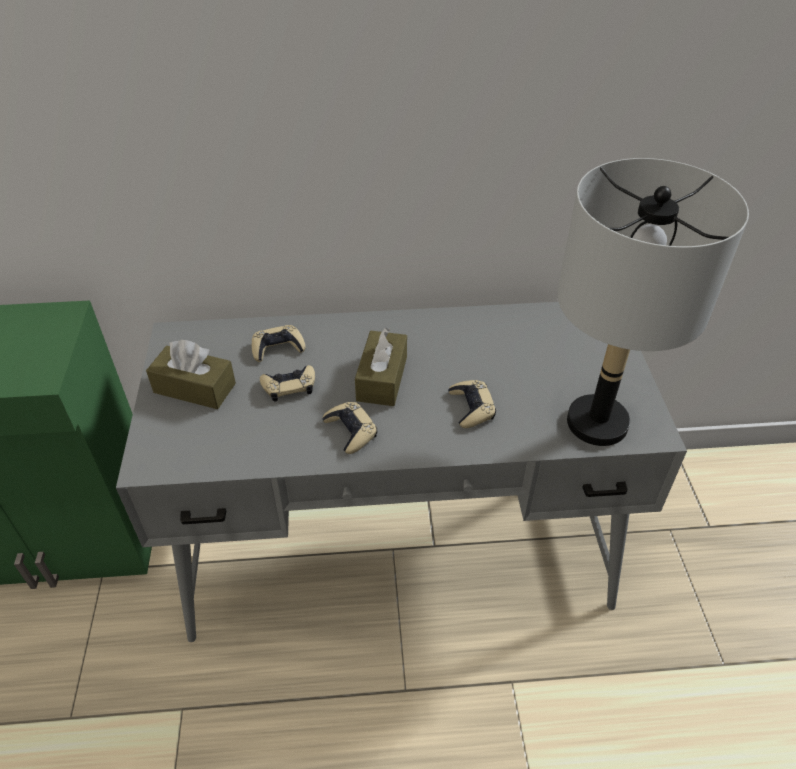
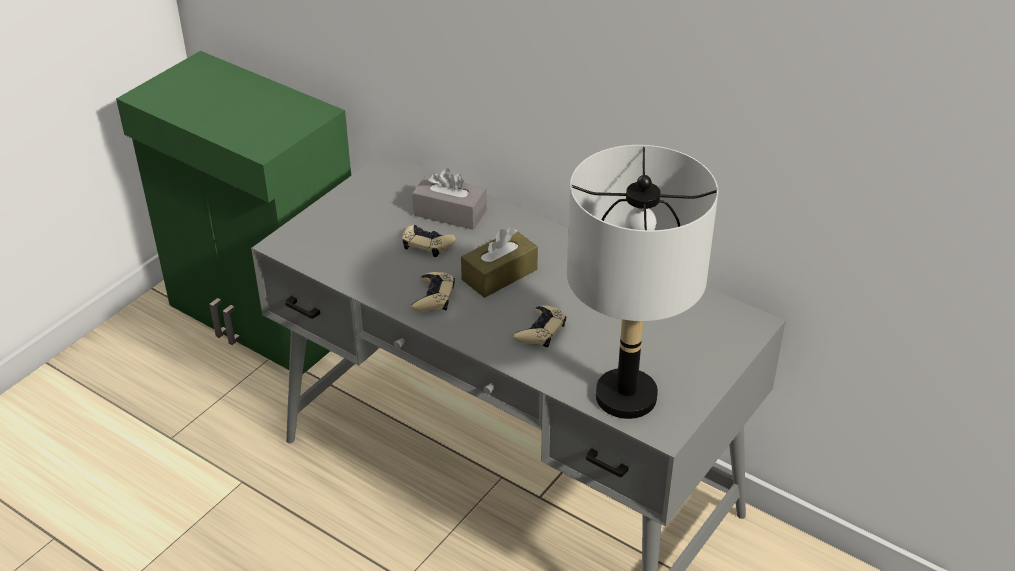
camera: 40 degrees right, 5 degrees down
(194, 388) = (363, 211): brown tissue box -> none
(277, 348) = (450, 213): beige game controller -> grey tissue box

